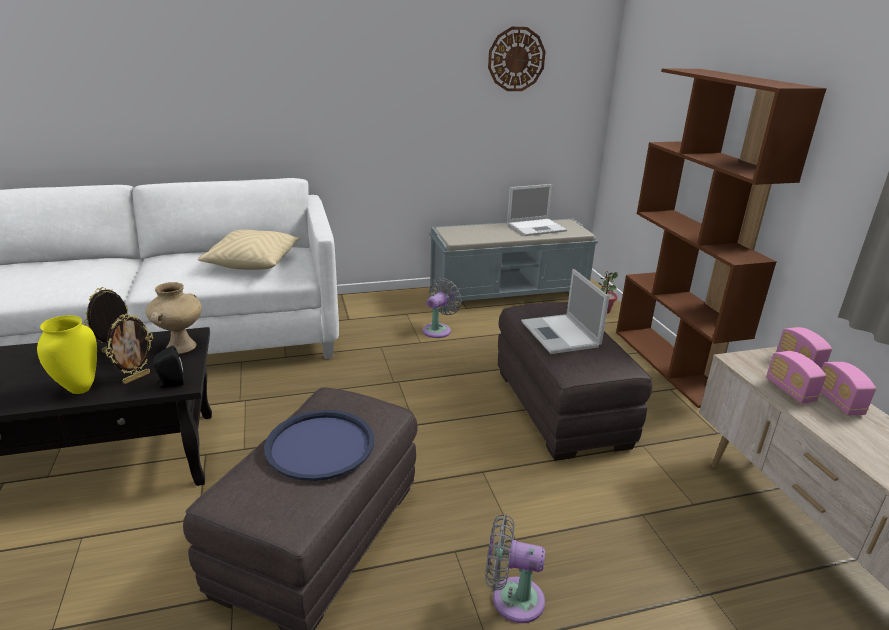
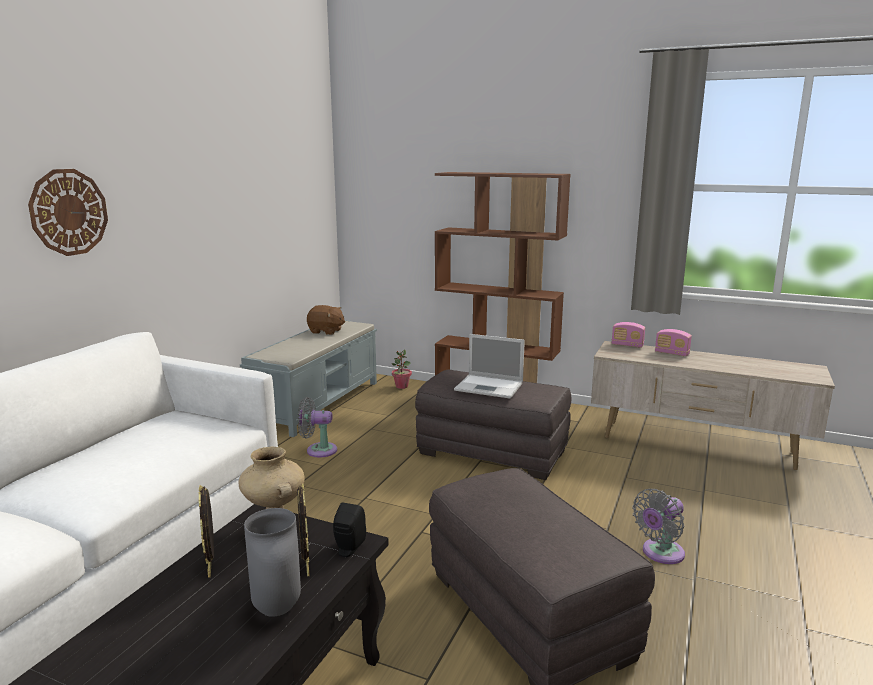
camera: 50 degrees left, 10 degrees down
(80, 389) = (279, 608): yellow vase -> grey vase
(253, 262) = (168, 437): beige pillow -> none
(320, 445) = (530, 511): blue tray -> none
(438, 330) = (318, 450): grey fan -> grey fan turned 75 degrees counterclockwise
(516, 59) = (276, 178): wall clock -> wall clock (69, 212)
(537, 227) = (326, 331): laptop -> brown plush toy
(790, 390) = (650, 357): radio -> none

